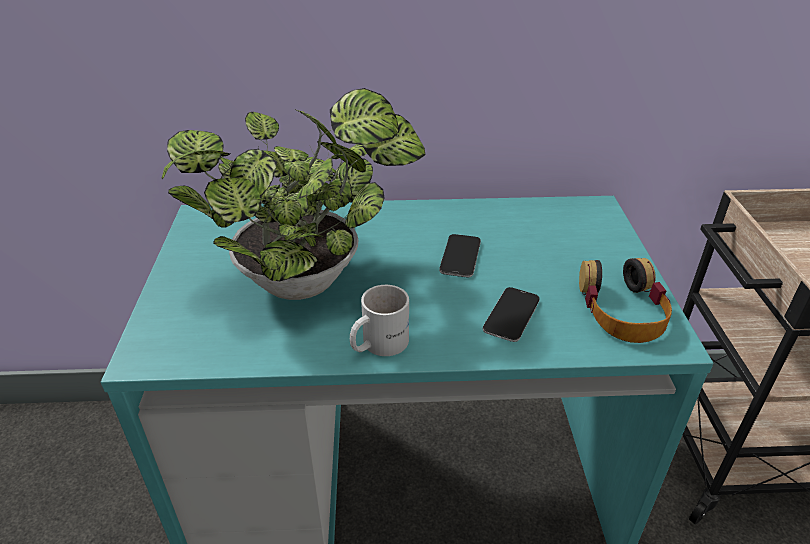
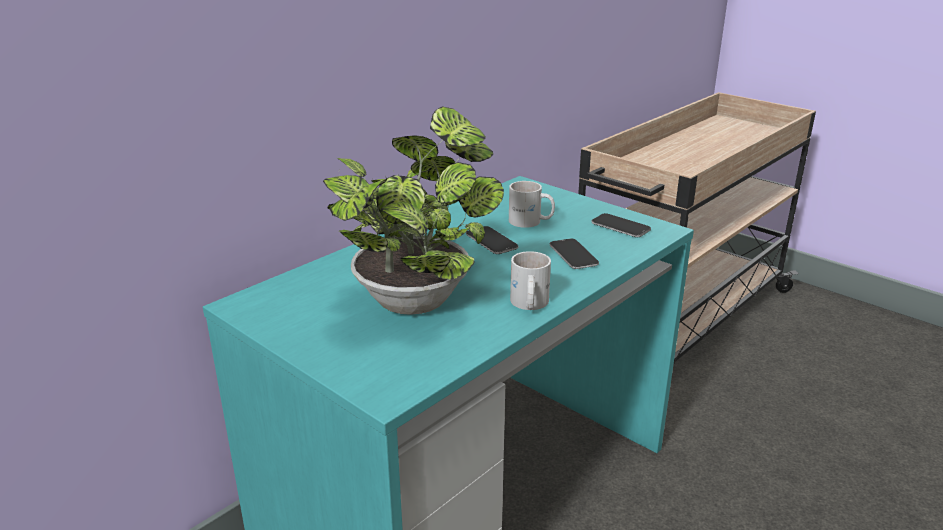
camera: 45 degrees left, 10 degrees down
(533, 254) = (530, 222): none -> white mug
(622, 310) = (620, 227): headphones -> phone

